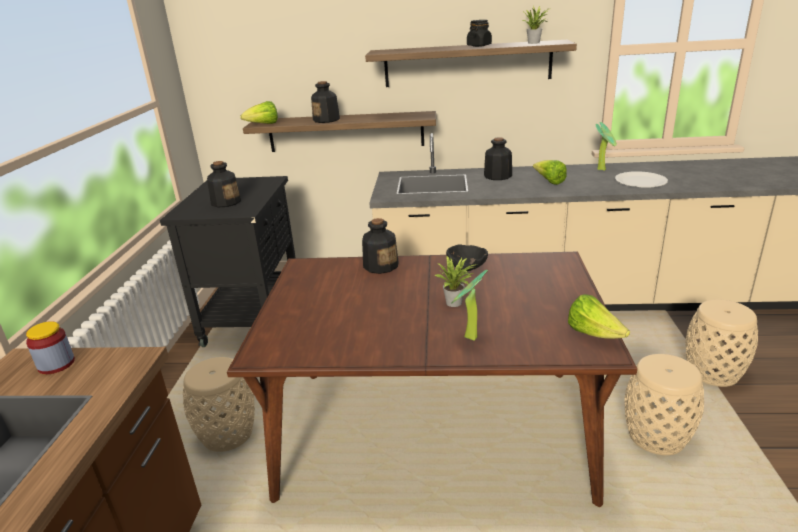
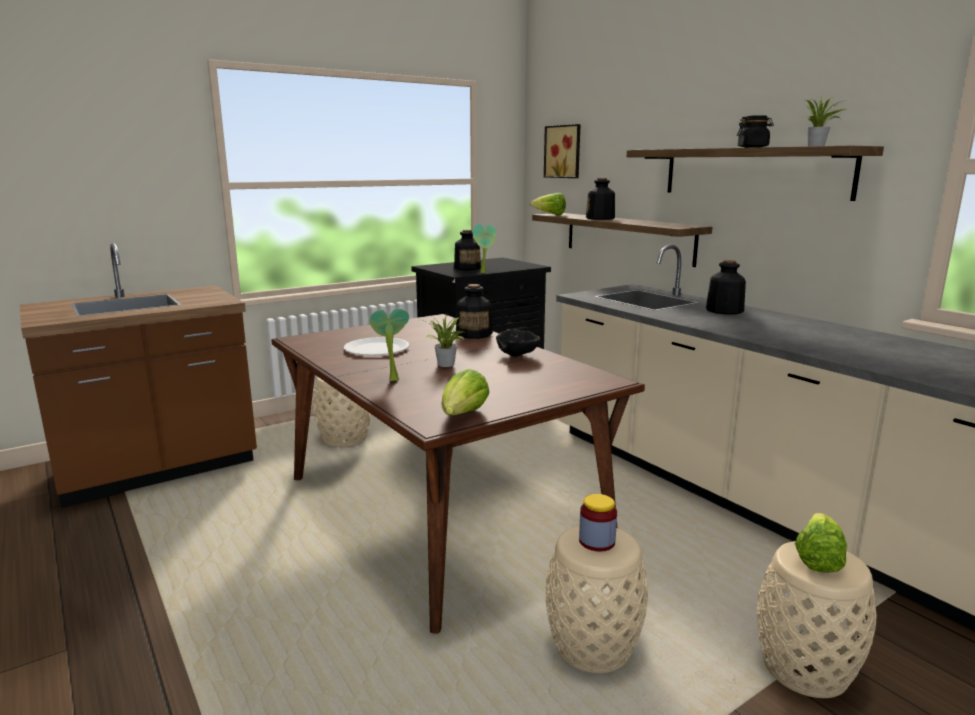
camera: 50 degrees right, 10 degrees down
(56, 364) = (206, 293): jar -> jar (597, 541)
(243, 56) = (564, 151): none -> picture
(549, 181) = (761, 326): lettuce -> lettuce (817, 559)
(602, 169) = (872, 337): potted plant -> potted plant (484, 272)
(640, 181) = (878, 356): white plate -> white plate (376, 349)

